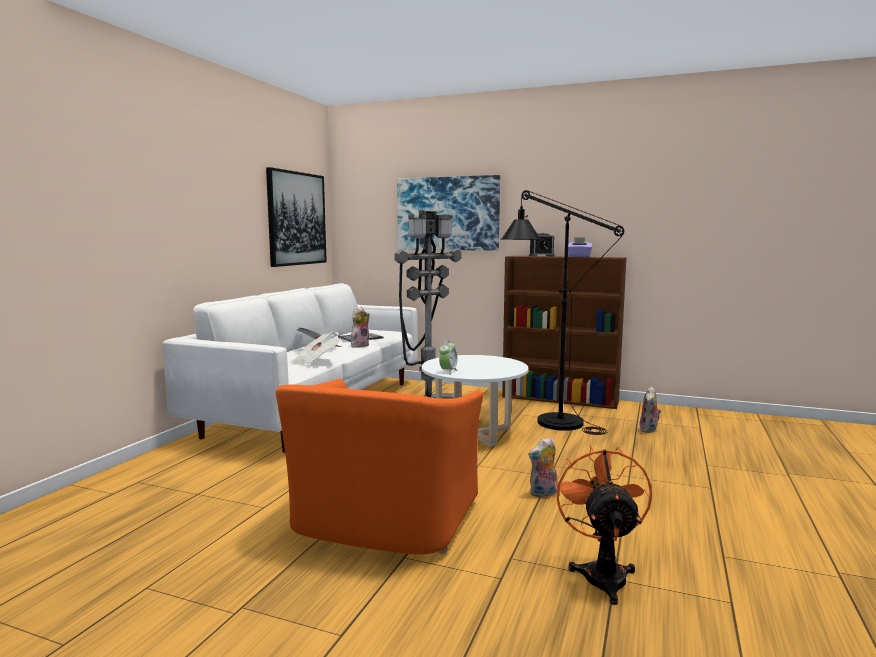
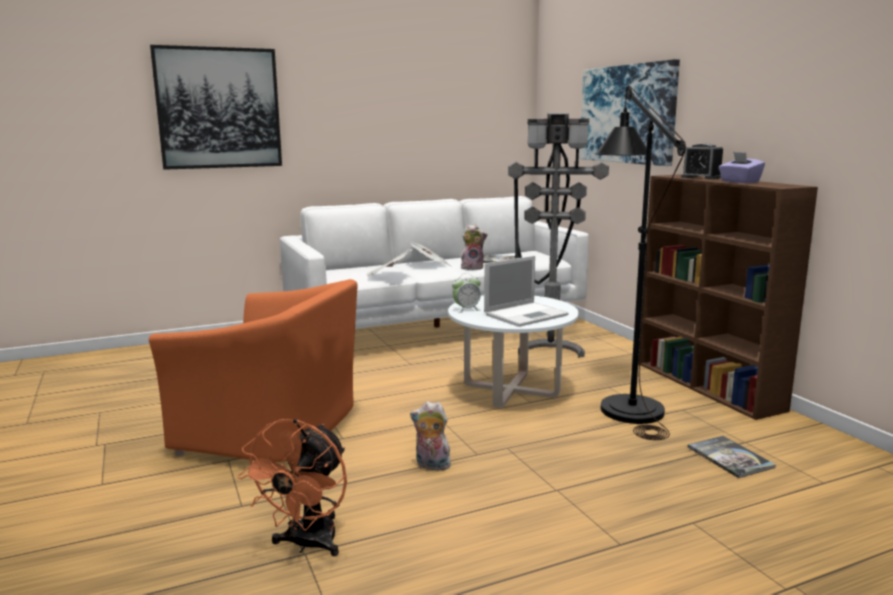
camera: 45 degrees right, 5 degrees up
(296, 218) = (473, 122): picture -> picture (219, 108)
(383, 521) = (273, 431): orange armchair -> orange armchair turned 135 degrees counterclockwise
(493, 366) = (526, 314): none -> laptop
(602, 573) = (307, 545): orange fan -> orange fan turned 150 degrees clockwise
(649, 430) = (730, 457): plush toy -> book

